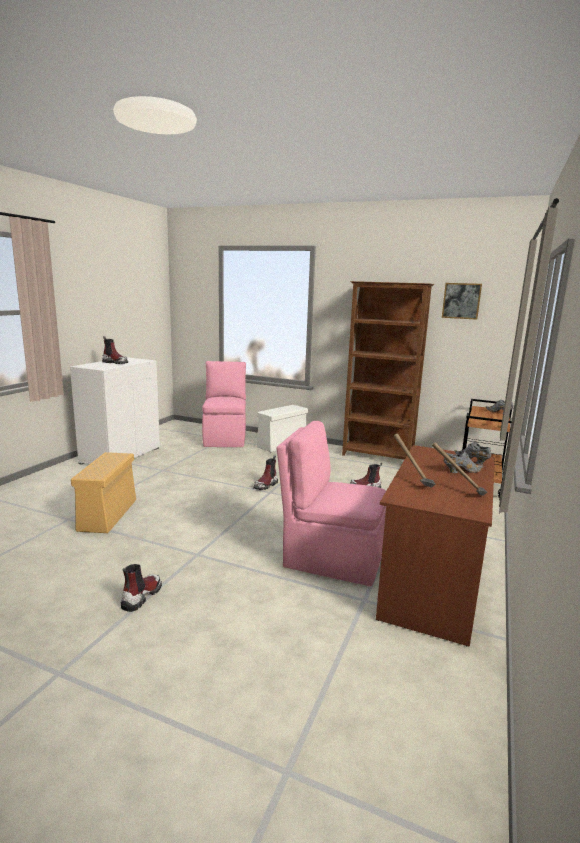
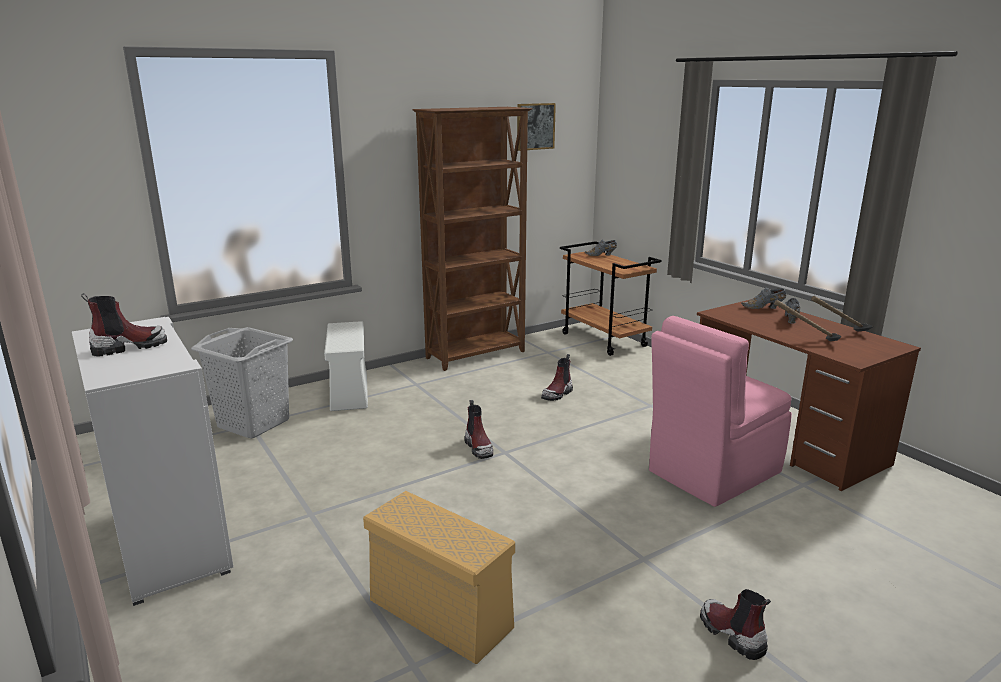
camera: 55 degrees left, 5 degrees up
(225, 439) = (253, 423): pink chair -> grey laundry basket

